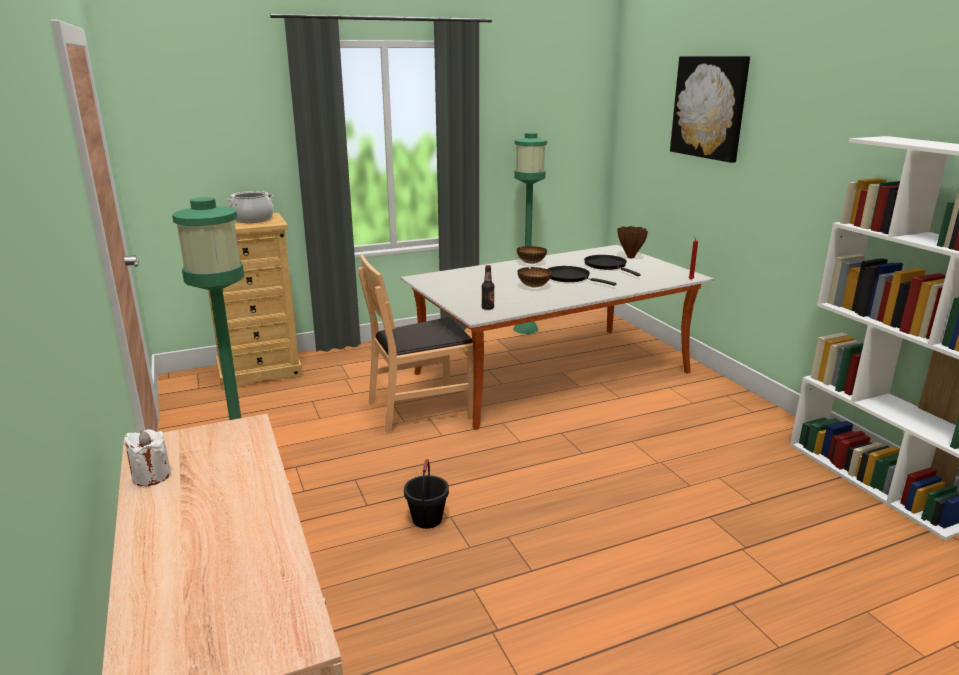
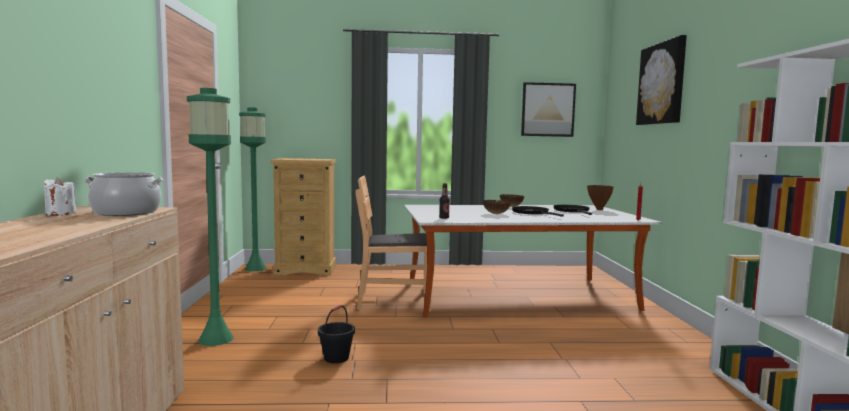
camera: 20 degrees right, 15 degrees down
(253, 219) = (314, 159): cooking pot -> cooking pot (126, 212)
(525, 329) = (519, 270): green floor lamp -> green floor lamp (256, 268)
(549, 120) = (548, 109): none -> picture

